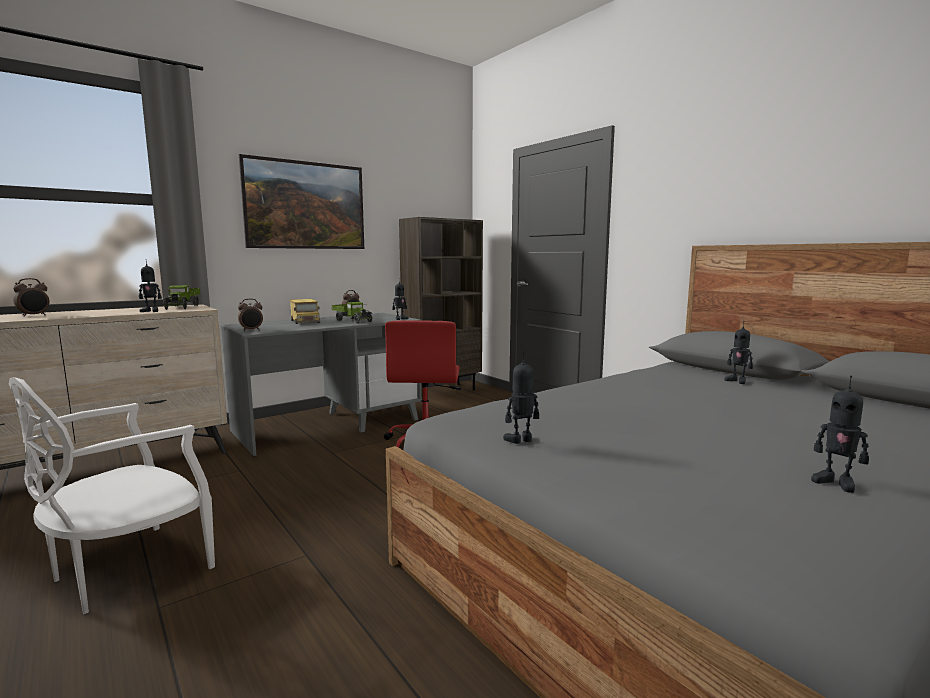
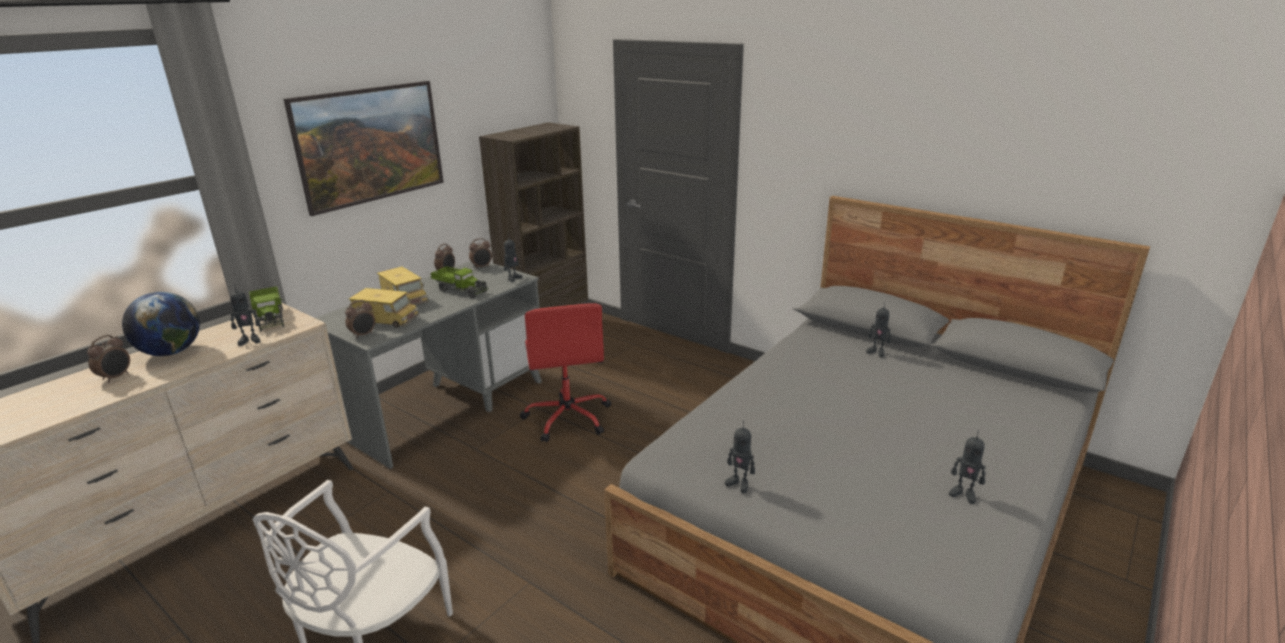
camera: 15 degrees left, 15 degrees up
(90, 311) = (171, 352): none -> globe
(279, 326) = (387, 319): none -> toy truck
(382, 315) = (482, 267): none -> alarm clock
(521, 440) = (739, 484): toy robot -> toy robot turned 105 degrees counterclockwise

